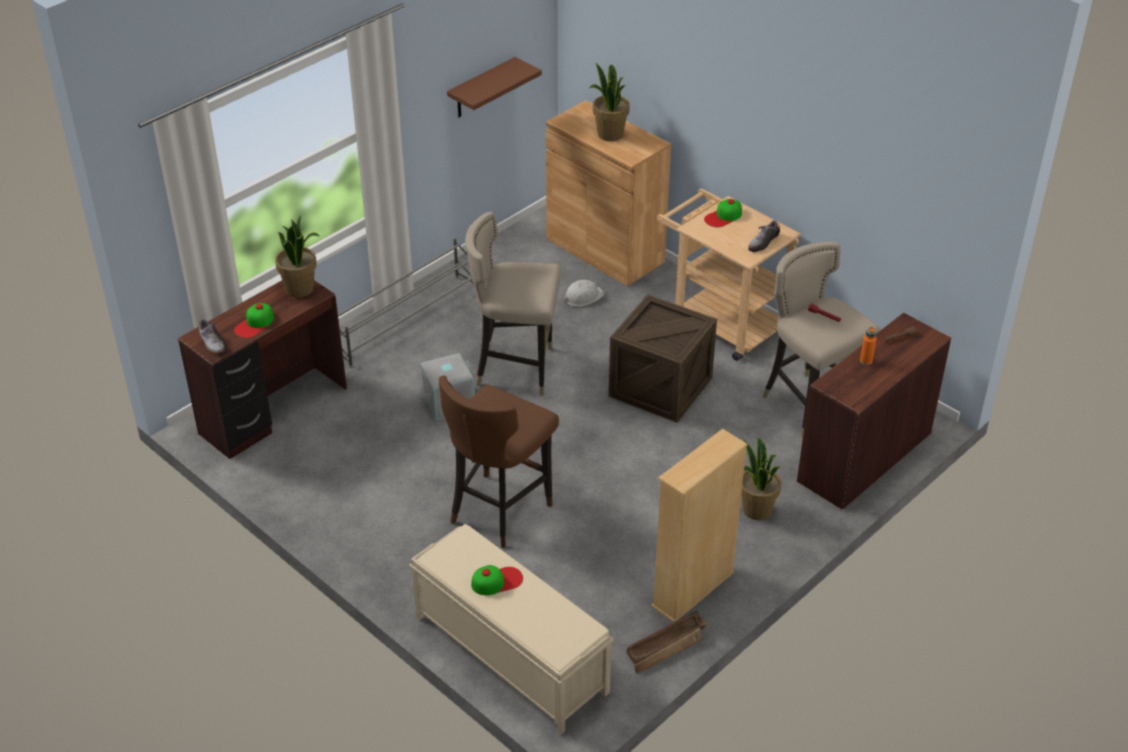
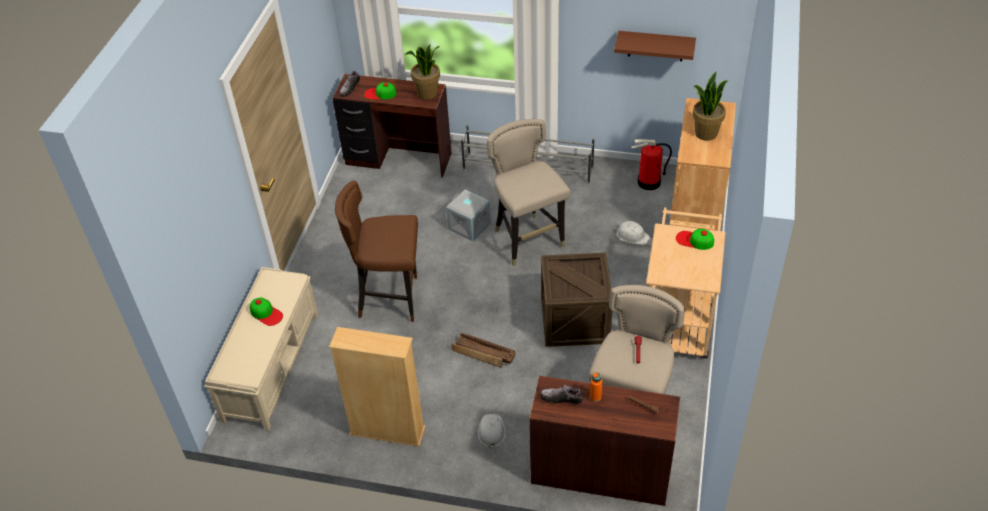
camera: 60 degrees right, 5 degrees up
(520, 252) = (648, 182): none -> fire extinguisher
(667, 646) = (326, 441): crate -> crate (484, 354)
(756, 509) = (491, 431): potted plant -> white hard hat
(763, 242) = (684, 276): shoe -> shoe (561, 398)

